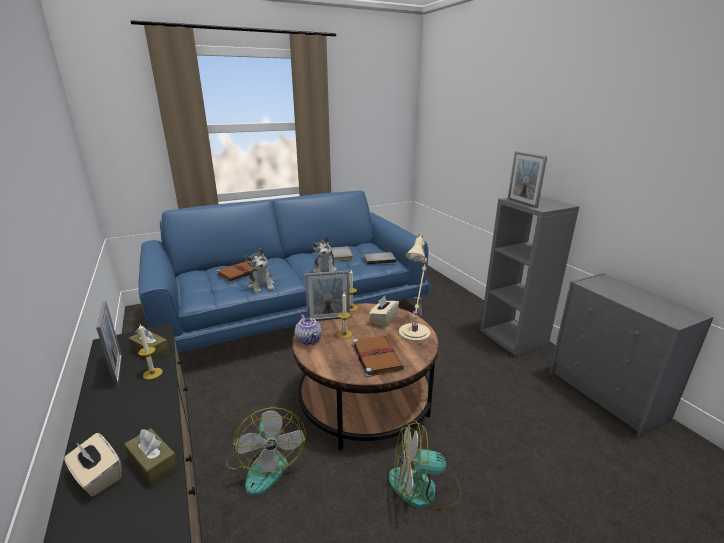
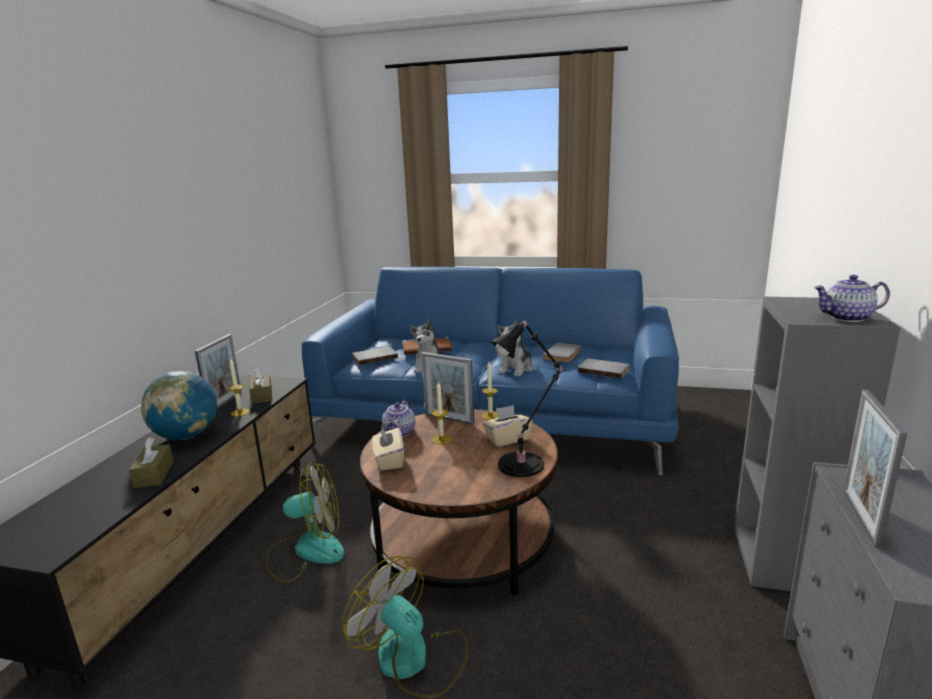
camera: 40 degrees right, 5 degrees down
(97, 476) = (121, 467): beige tissue box -> beige tissue box (389, 461)
(128, 416) = (186, 436): none -> globe
(205, 289) = (374, 357): none -> grey book
(265, 463) = (306, 551): fan -> fan turned 120 degrees counterclockwise
(376, 356) = (439, 472): brown book -> none
(415, 331) = (524, 464): beige table lamp -> black table lamp
(522, 203) = (787, 307): picture frame -> picture frame (860, 517)
(554, 205) = (847, 318): none -> teapot

